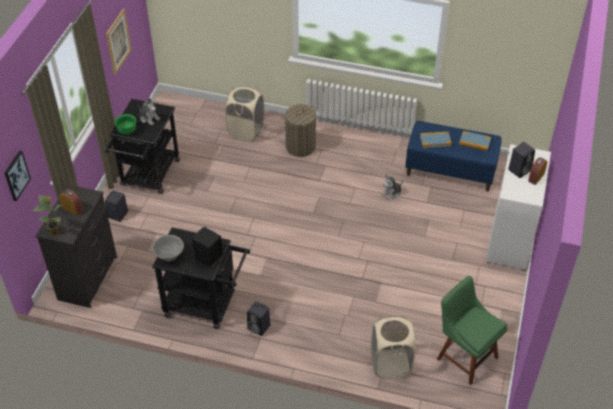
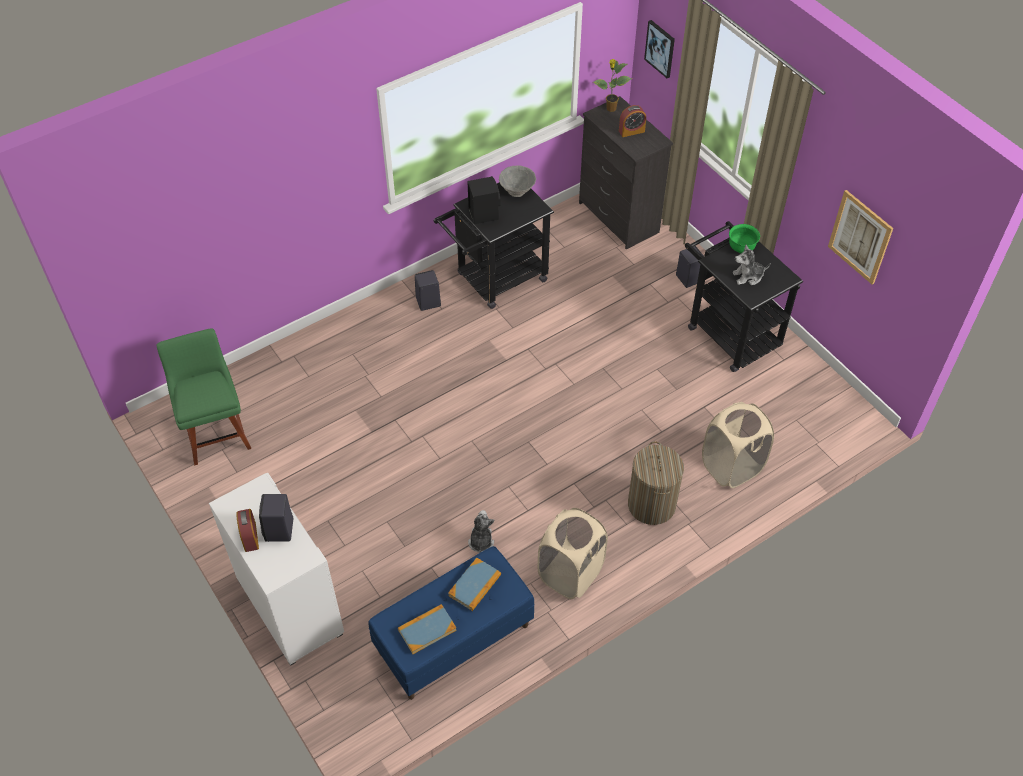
camera: 130 degrees right, 5 degrees up
(390, 364) = (278, 369): beige laundry basket -> beige laundry basket (570, 573)
(464, 356) = (216, 432): green chair -> green chair turned 105 degrees counterclockwise

